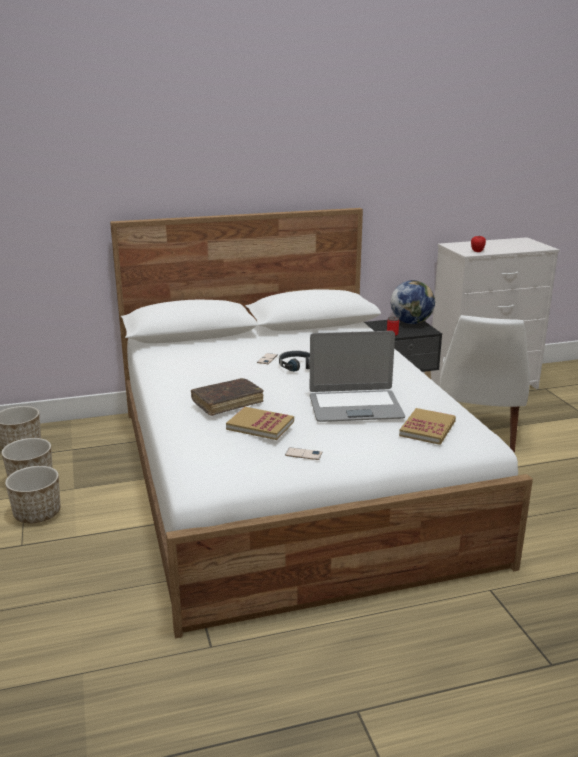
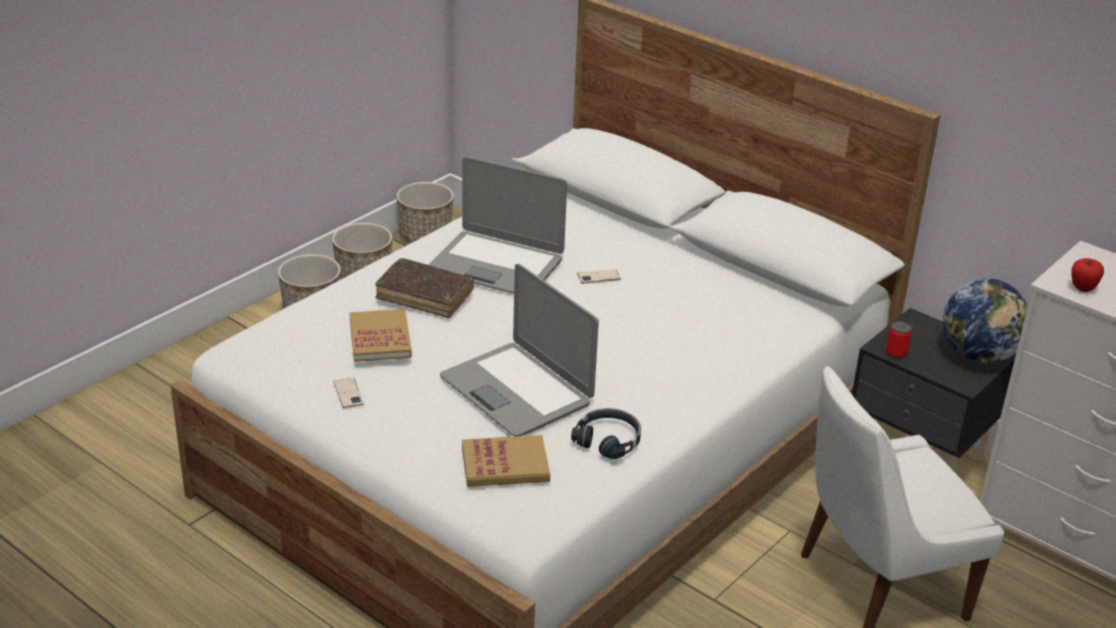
camera: 55 degrees right, 10 degrees up
(219, 377) = (496, 265): none -> laptop
(296, 365) = (600, 305): black headphones -> black headphones (608, 440)

